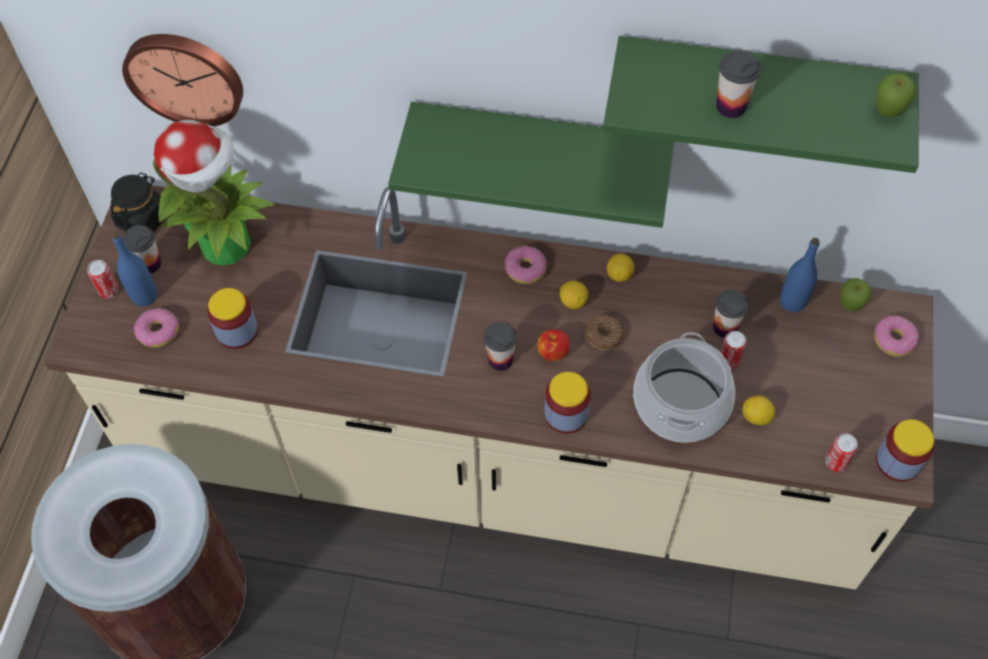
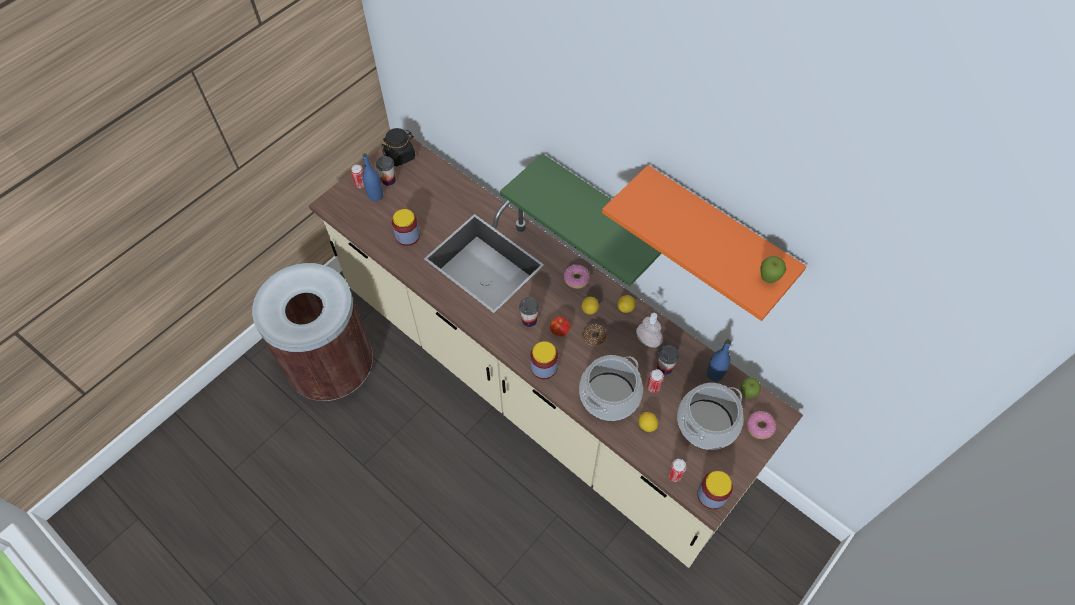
camera: 30 degrees right, 0 degrees up
(158, 332) = (370, 217): donut -> none
(185, 76) = (440, 87): wall clock -> none
(228, 245) = (432, 189): potted plant -> none
(678, 302) = (648, 340): none -> soap dispenser
(731, 106) = (679, 232): cup -> none
(758, 89) = (718, 232): green shelf -> orange shelf
(828, 372) = (707, 424): none -> cooking pot

